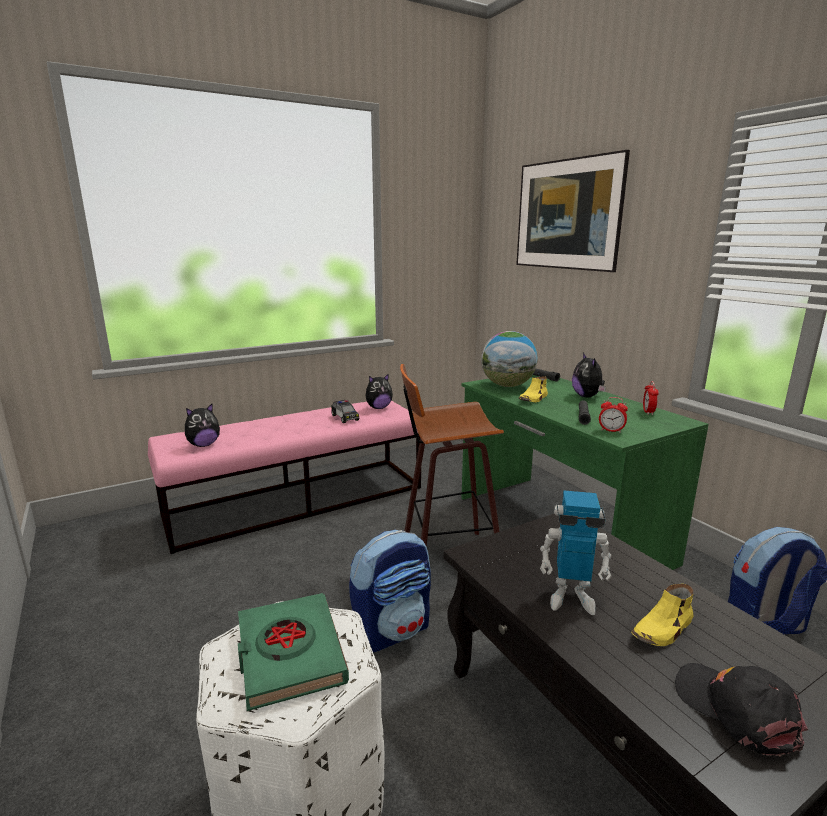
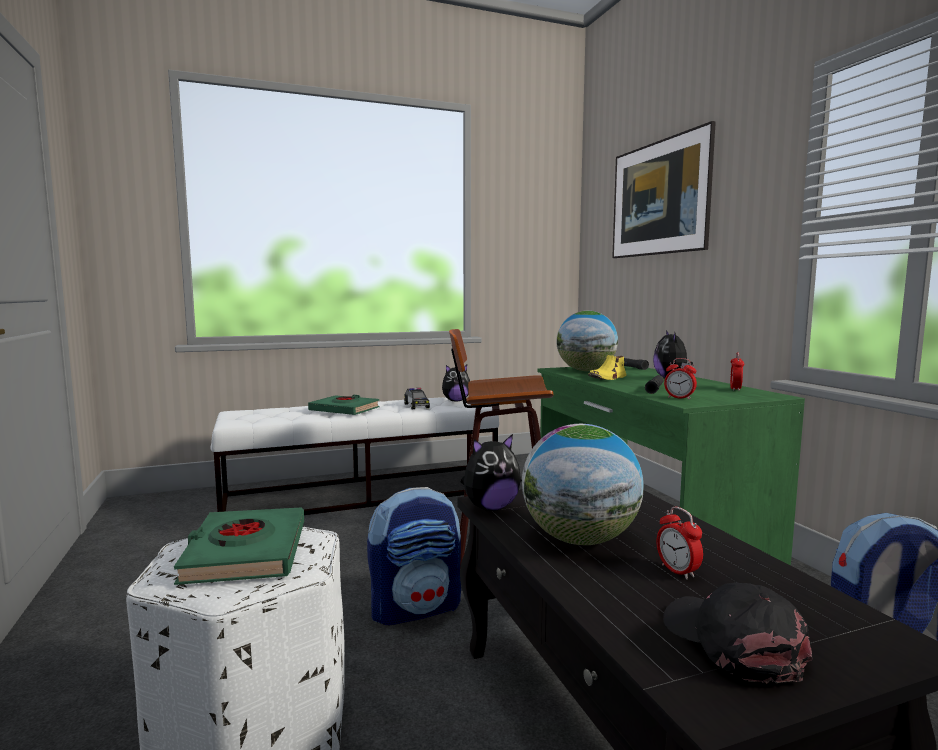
camera: 10 degrees right, 10 degrees down
(203, 445) = (265, 417): plush toy -> plush toy (490, 507)
(278, 428) = (344, 410): none -> green book
(298, 500) = (363, 493): pink bench -> white bench
(571, 597) = (580, 539): toy robot -> globe
(663, 629) = (677, 571): yellow shoe -> alarm clock

